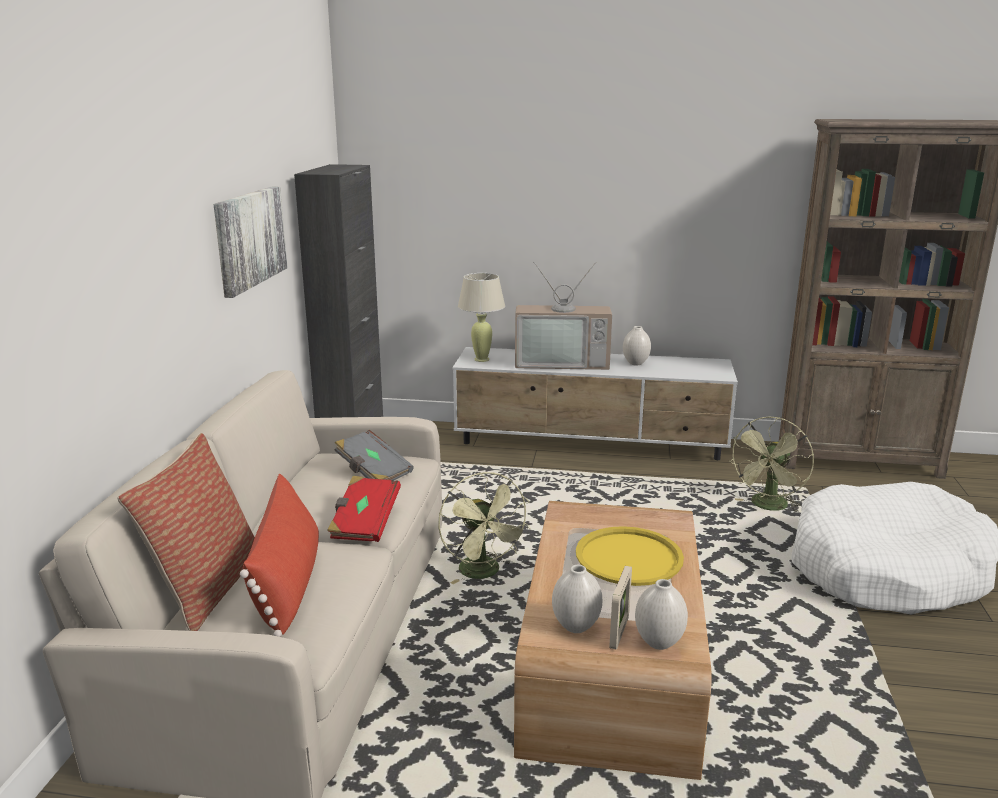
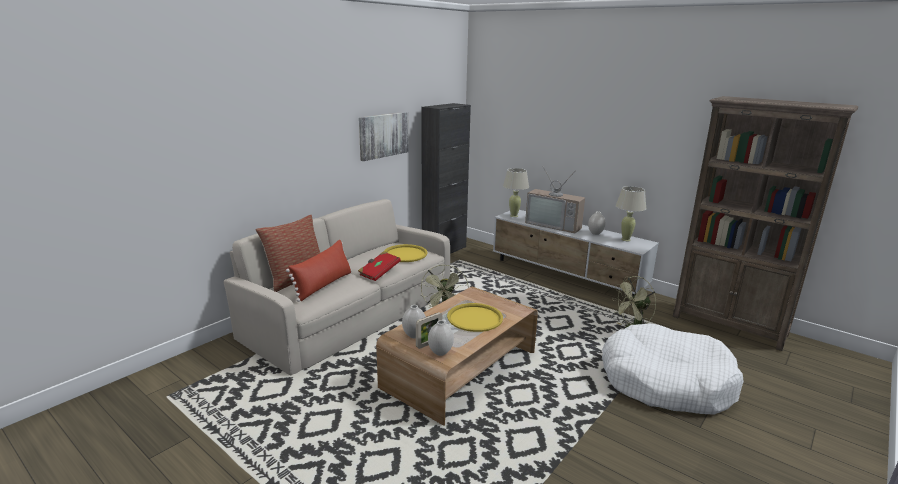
camera: 30 degrees right, 0 degrees up
(373, 472) = (405, 254): grey book -> yellow tray
(686, 364) = (625, 239): none -> beige table lamp

